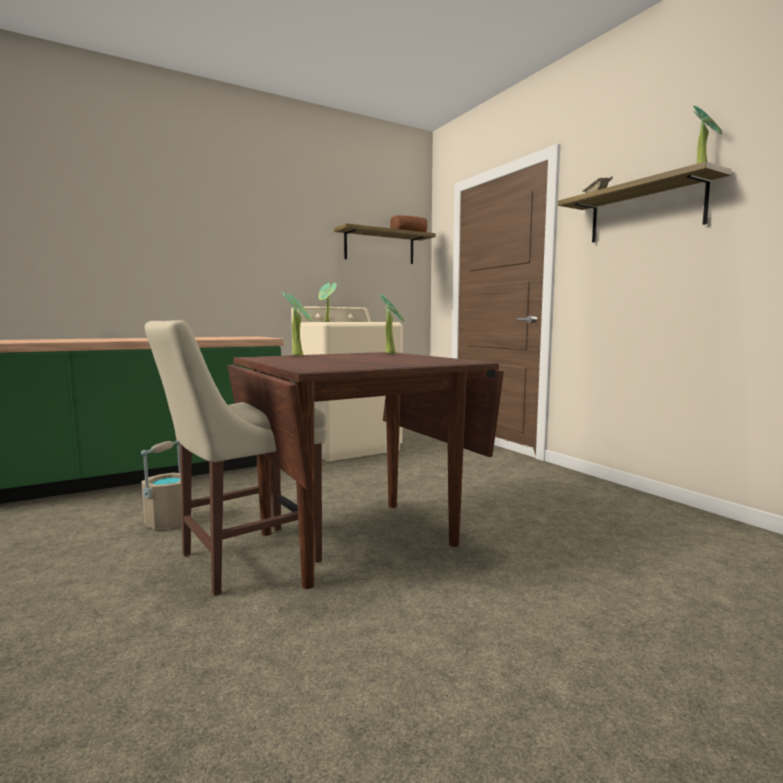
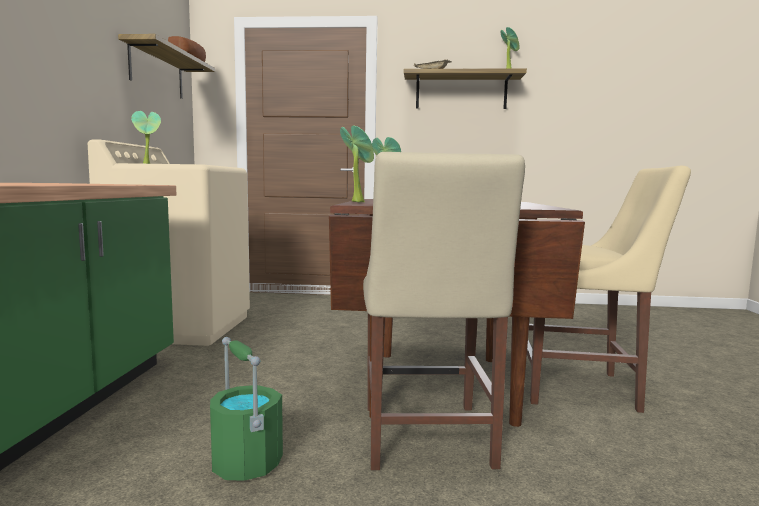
camera: 55 degrees left, 0 degrees up
(169, 521) = (246, 463): beige bucket -> green bucket
(446, 605) = (582, 389): none -> beige chair

